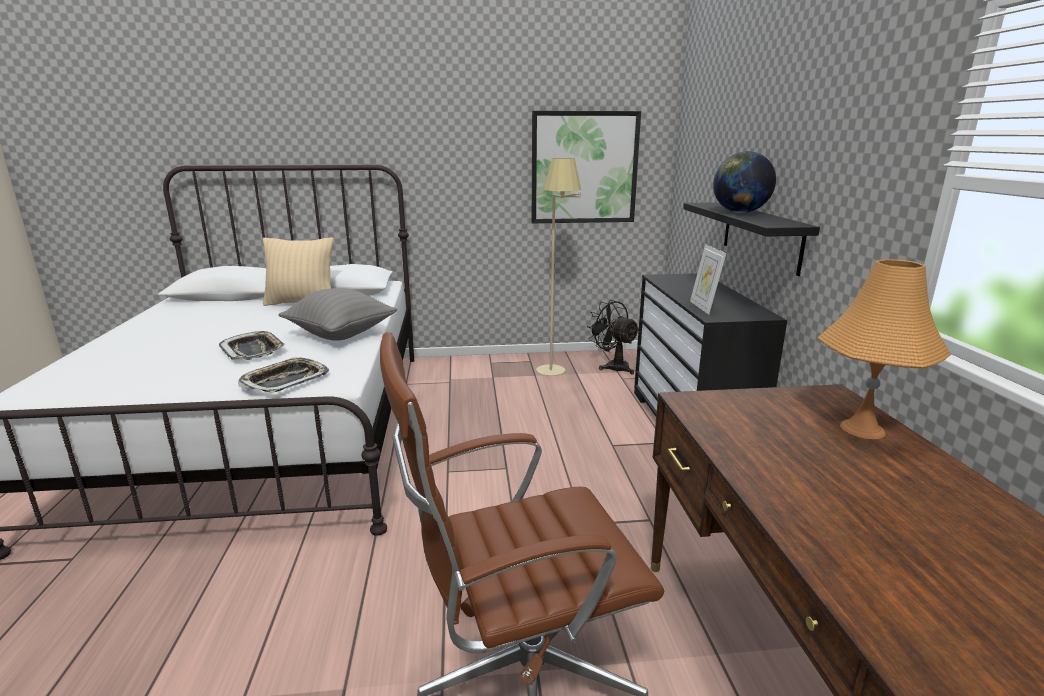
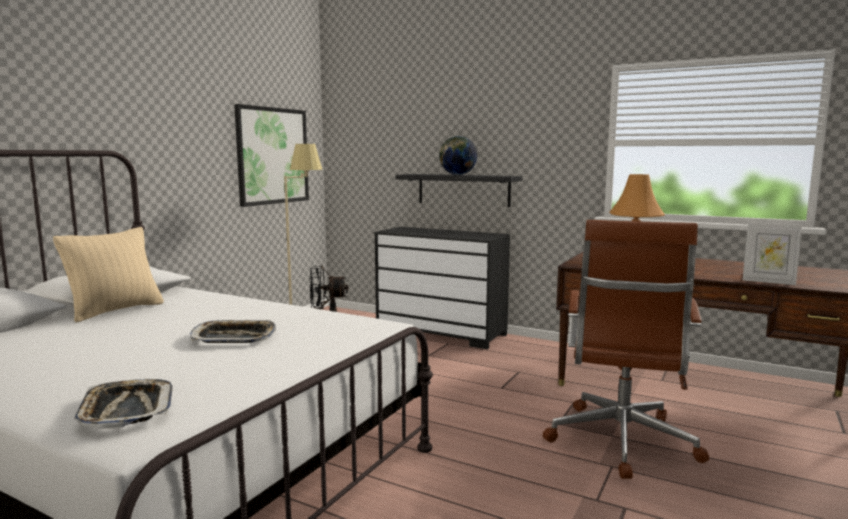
camera: 55 degrees left, 10 degrees down
(285, 381) = (345, 335): tray -> tray (126, 410)
(341, 334) = (262, 311): grey pillow -> none
(703, 307) = (465, 236): picture frame -> picture frame (768, 281)

